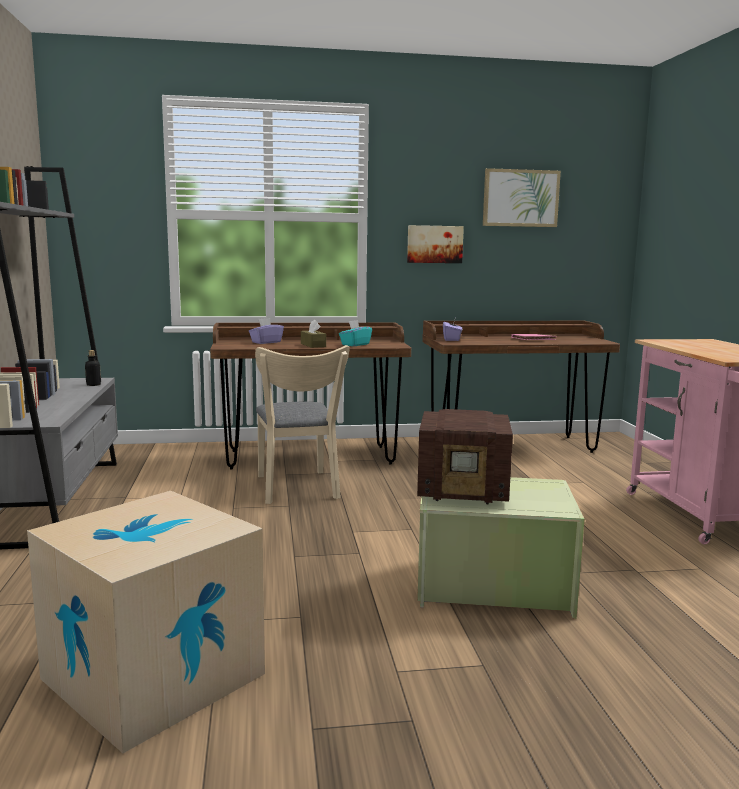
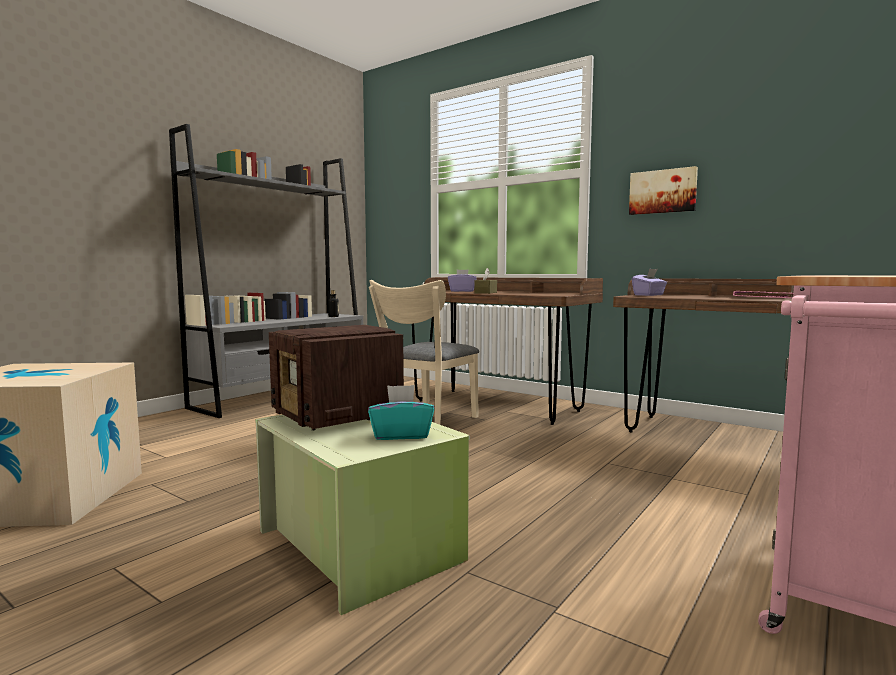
camera: 45 degrees right, 5 degrees down
(355, 344) = (523, 293): turquoise tissue box -> turquoise tissue box (401, 435)
(520, 198) = (782, 120): picture -> none

